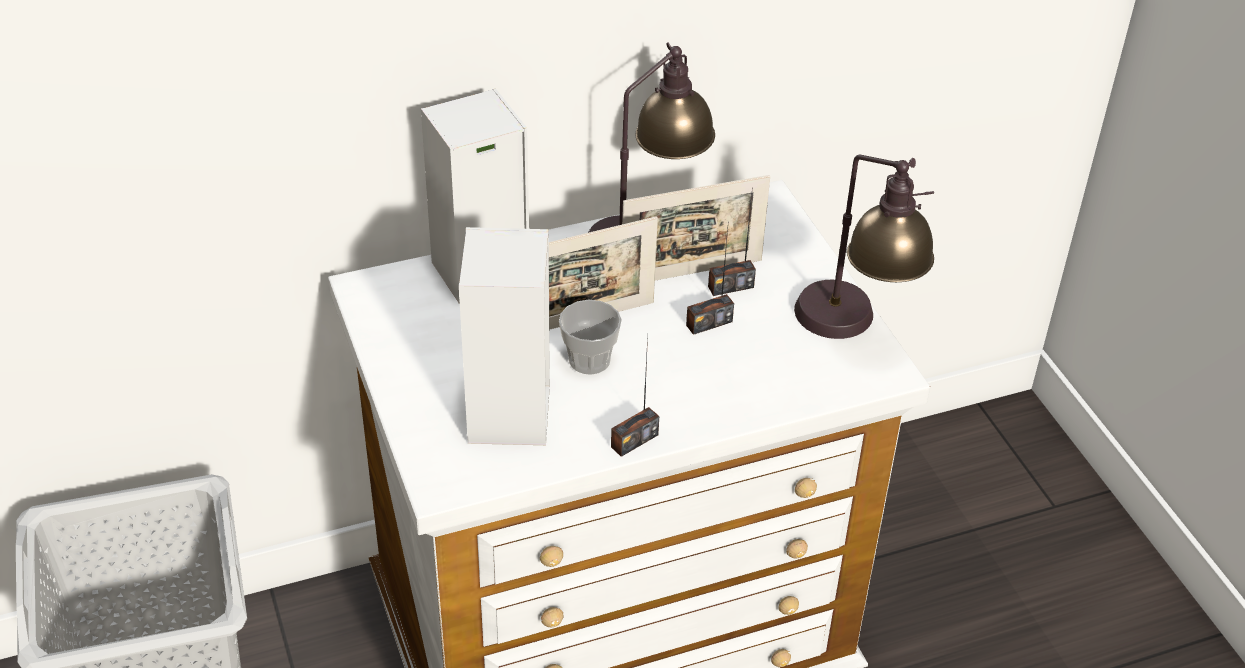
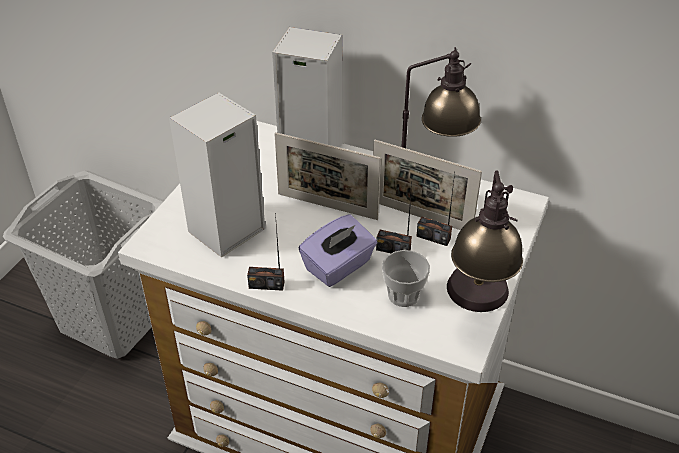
camera: 45 degrees right, 0 degrees up
(589, 360) = (302, 229): cup -> cup (403, 295)
(680, 375) = (338, 266): none -> purple tissue box

